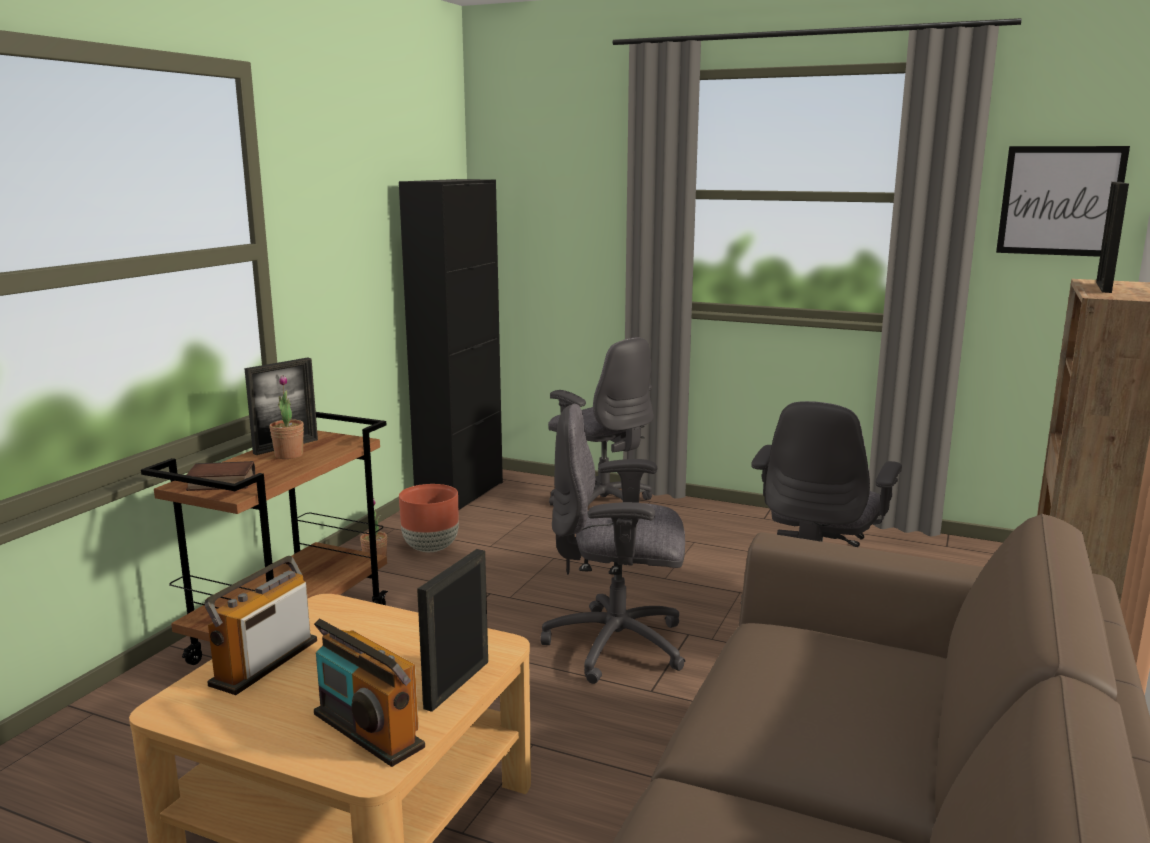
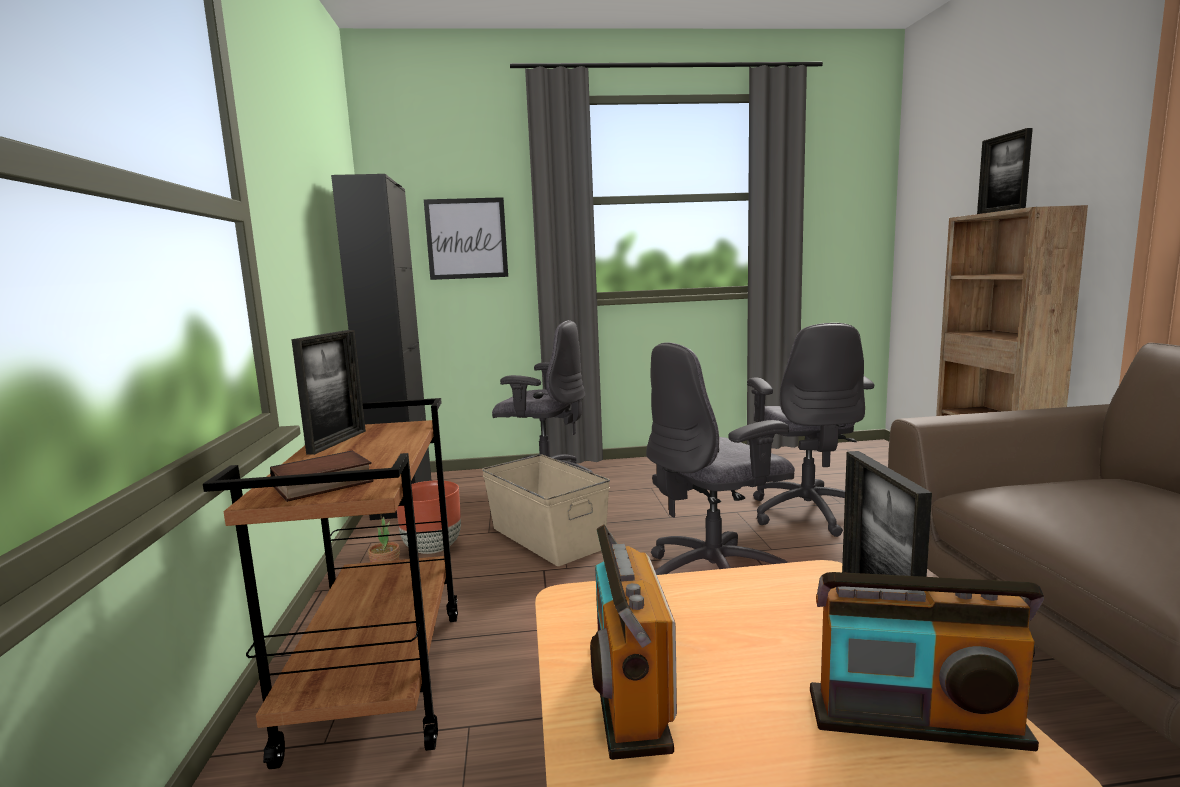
camera: 30 degrees left, 5 degrees down
(289, 455) = (359, 447): potted plant -> none
(530, 565) = (547, 537): none -> beige storage box
(1060, 201) = (846, 194): picture -> picture (466, 238)

